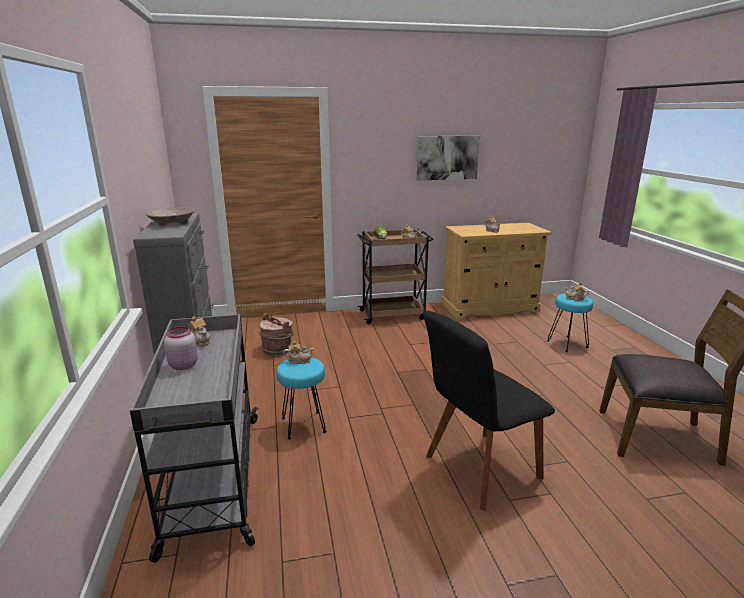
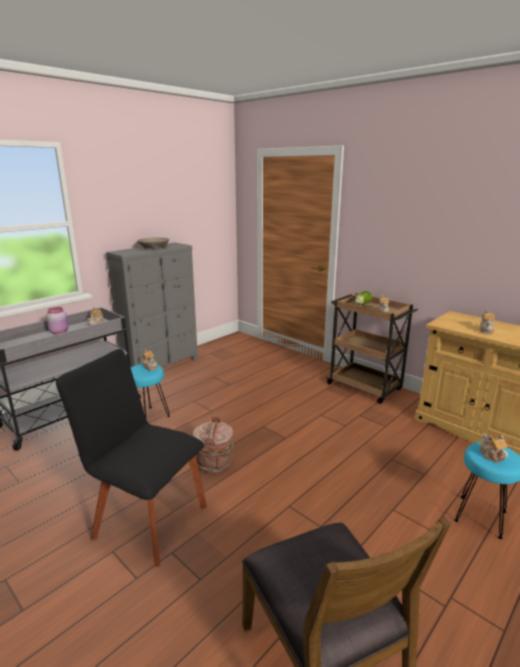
camera: 55 degrees right, 0 degrees up
(277, 349) = (237, 369): brown bucket -> brown bucket (214, 462)
(447, 157) = (464, 227): picture -> none

